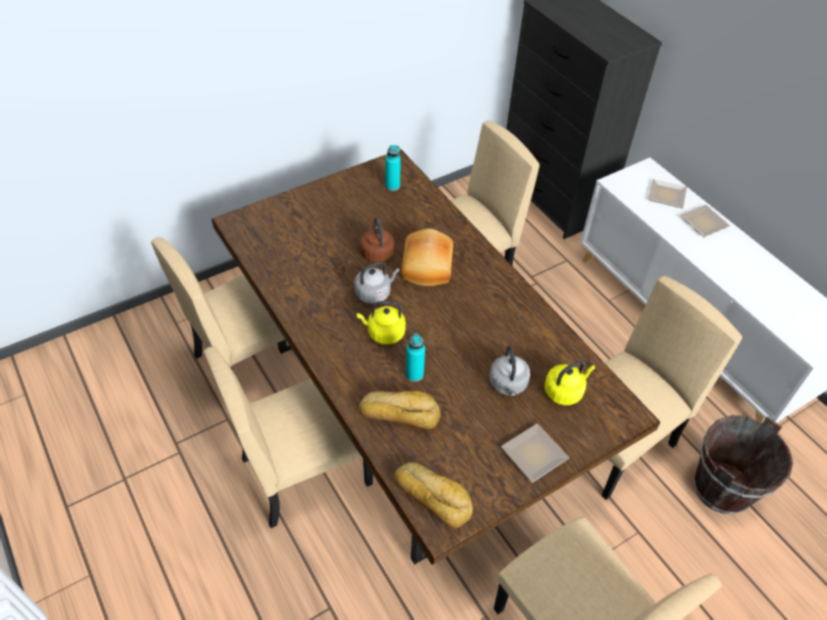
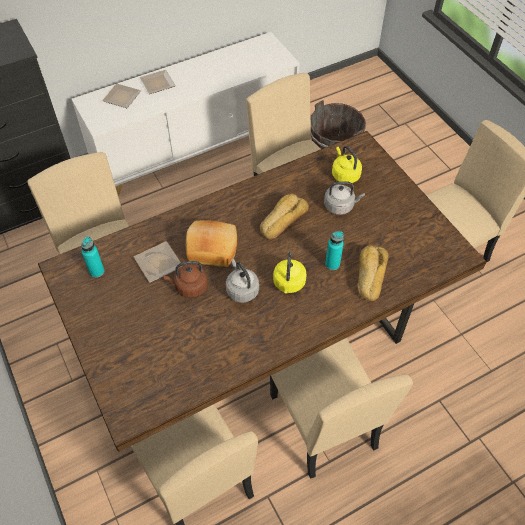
camera: 85 degrees left, 5 degrees up
(433, 495) = (439, 258): bread -> bread (282, 220)
(536, 455) = (399, 197): plate -> plate (159, 262)

